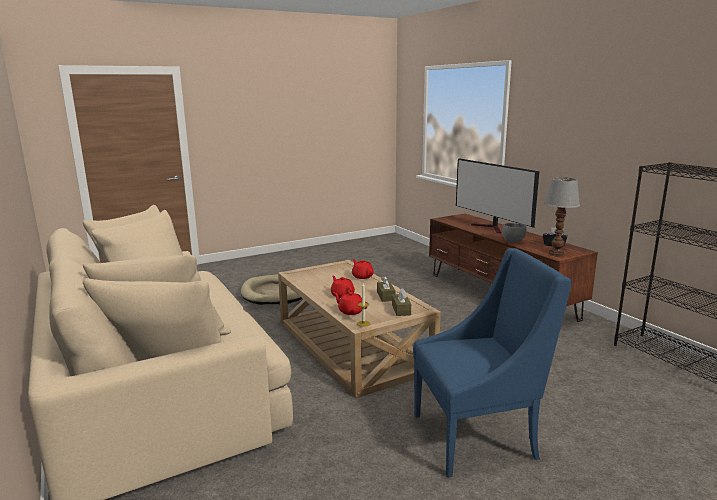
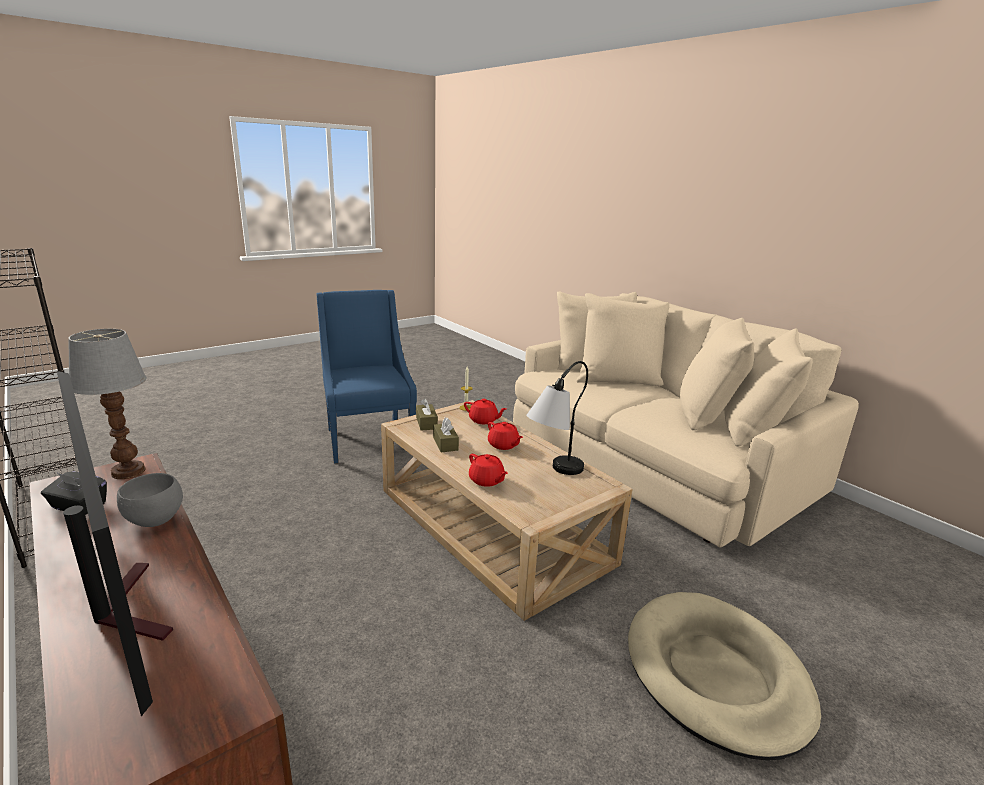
camera: 170 degrees right, 5 degrees up
(319, 278) = (552, 473): none -> table lamp
(478, 436) = (368, 439): blue armchair -> blue armchair turned 90 degrees clockwise

